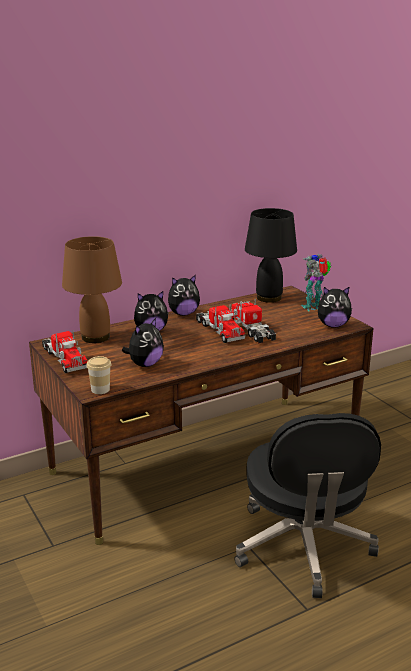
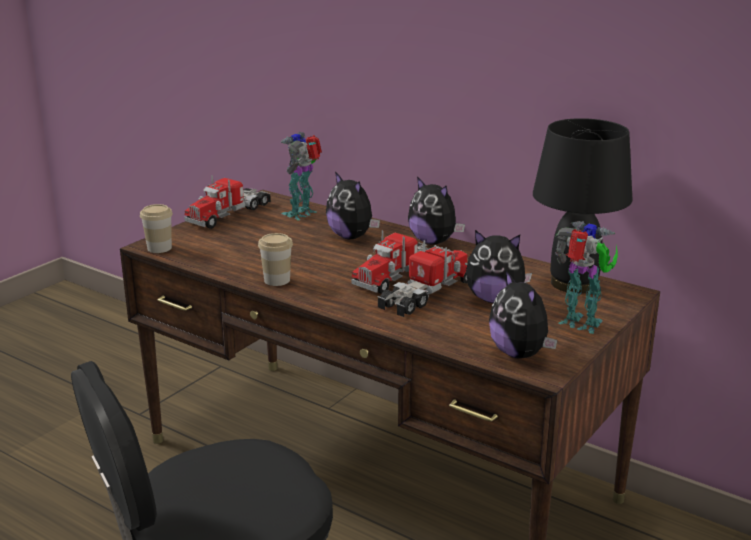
camera: 65 degrees right, 0 degrees up
(95, 337) = (302, 214): brown table lamp -> toy robot
(145, 364) = (246, 254): plush toy -> plush toy (494, 299)
(195, 362) = (277, 280): none -> cup

